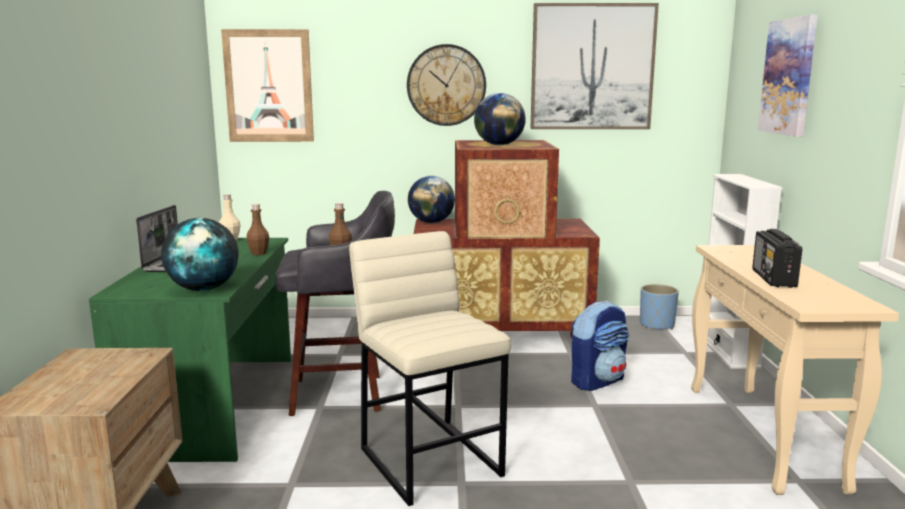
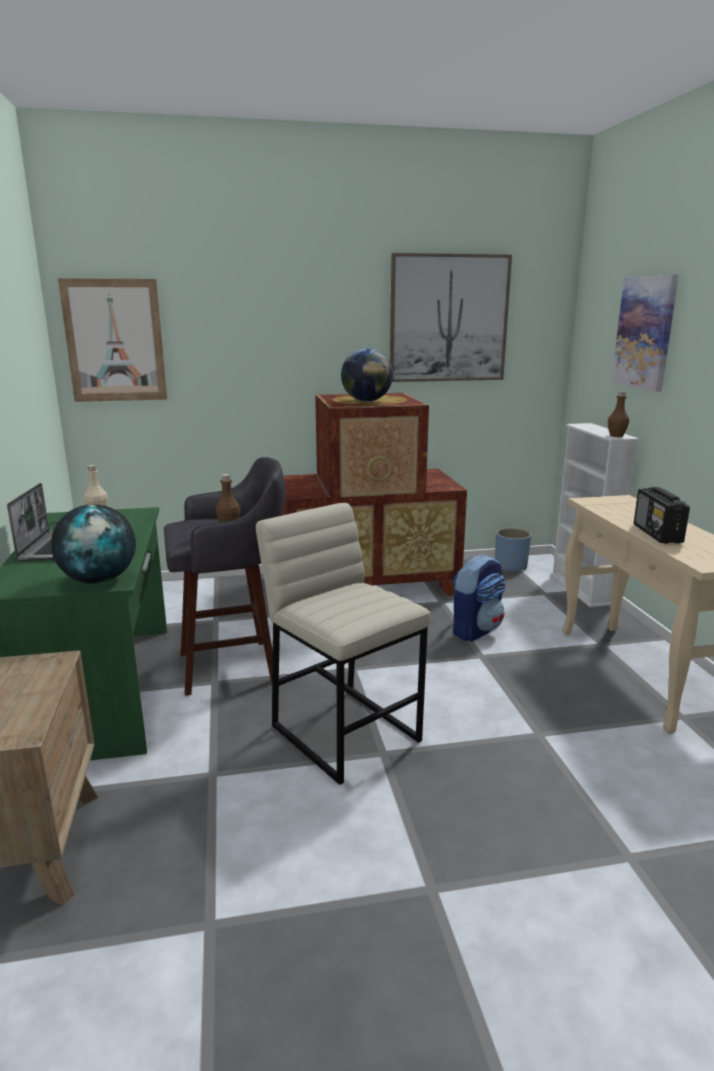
camera: 10 degrees left, 5 degrees up
(259, 253) = (137, 529): brown bottle -> brown bottle (616, 436)
(431, 222) = (295, 479): globe -> none
(446, 85) = (305, 338): wall clock -> none

